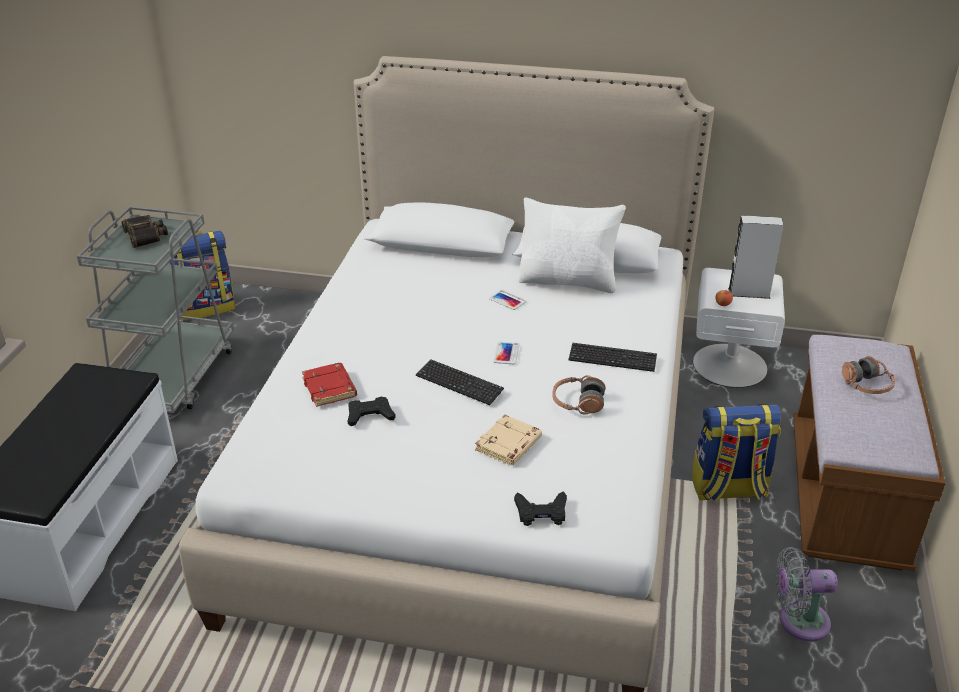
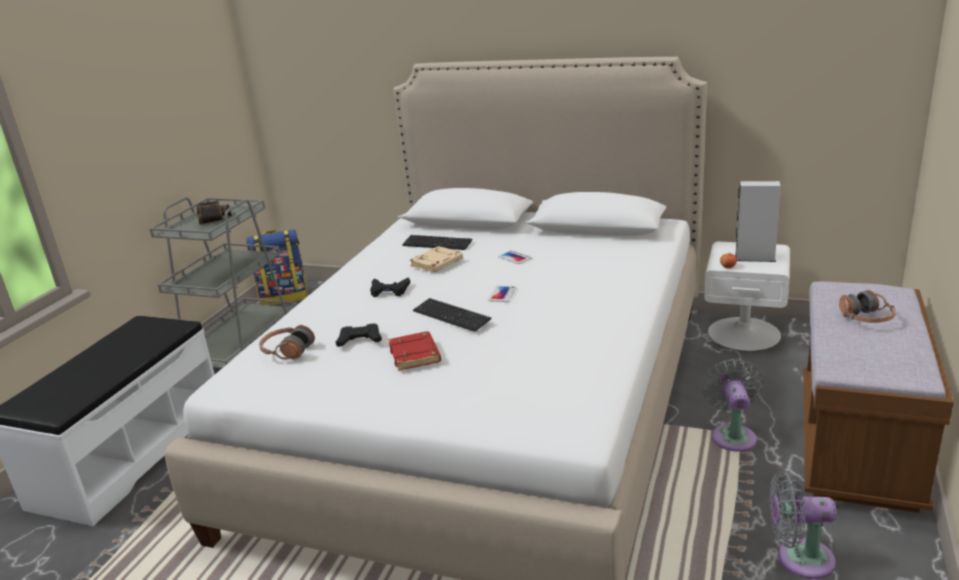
camera: 10 degrees right, 10 degrees down
(330, 388) = (332, 320): red book -> red book (416, 355)
(509, 445) = (485, 362): beige book -> beige book (437, 263)
(541, 512) = (501, 416): black game controller -> black game controller (389, 291)
(568, 281) = (575, 243): white pillow -> none
(578, 403) = (561, 330): headphones -> headphones (287, 351)
(612, 359) = (603, 297): keyboard -> keyboard (437, 244)
(728, 489) = (732, 435): backpack -> grey fan

